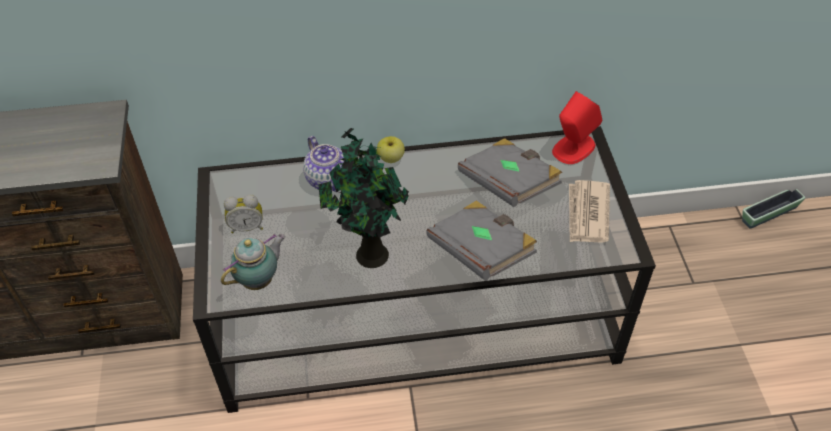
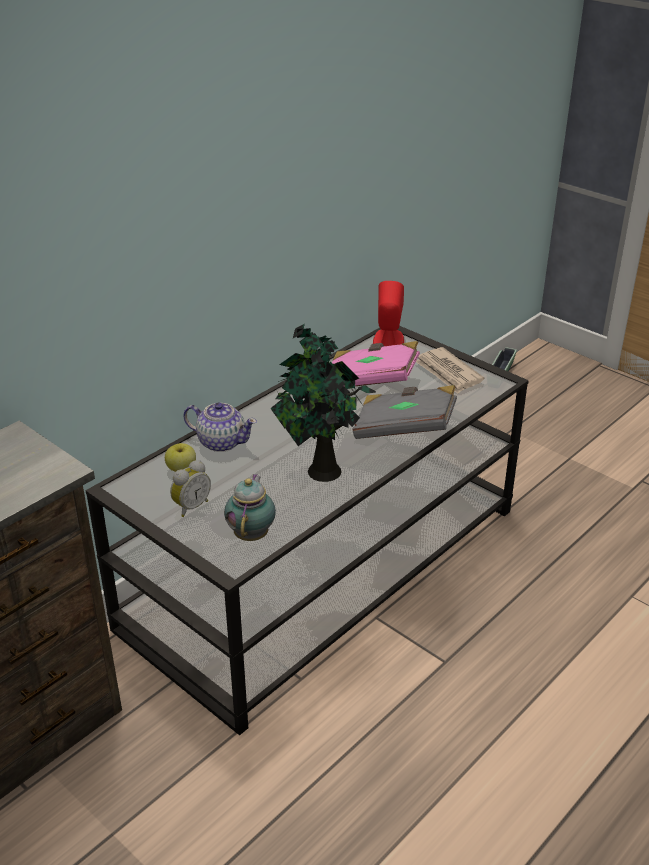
camera: 40 degrees left, 15 degrees down
(391, 158) = (257, 406): apple -> apple (181, 469)
(508, 185) = (370, 382): grey book -> pink book

